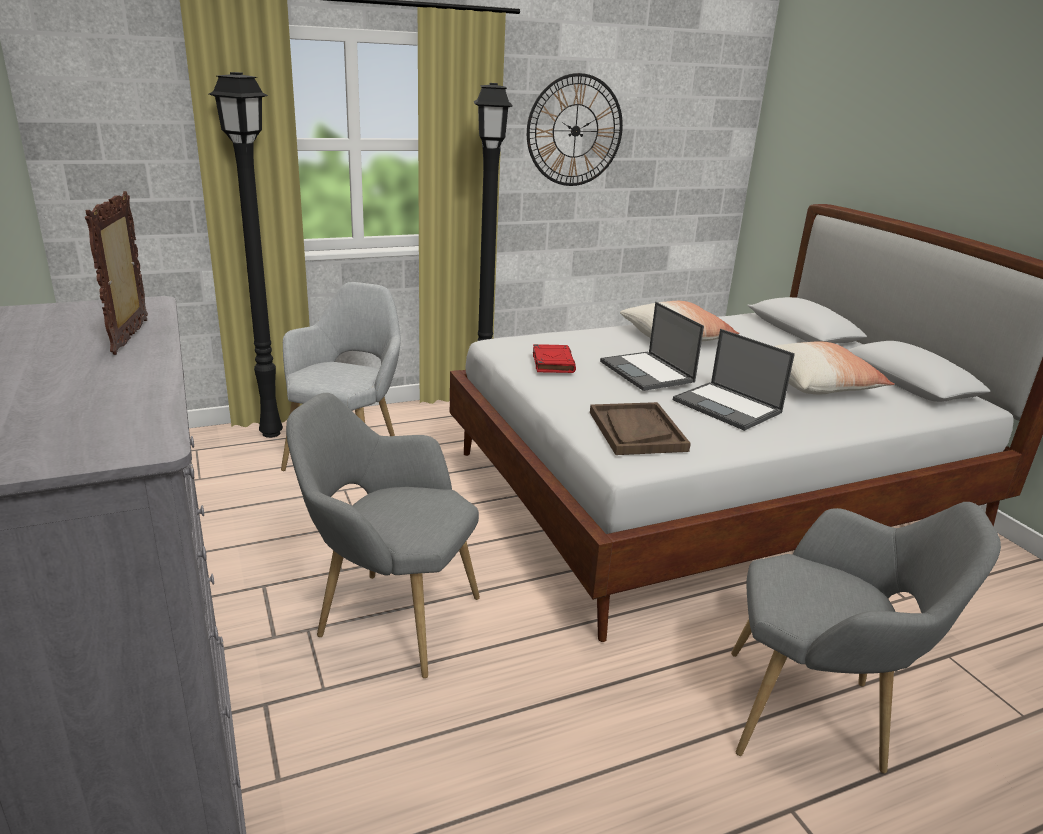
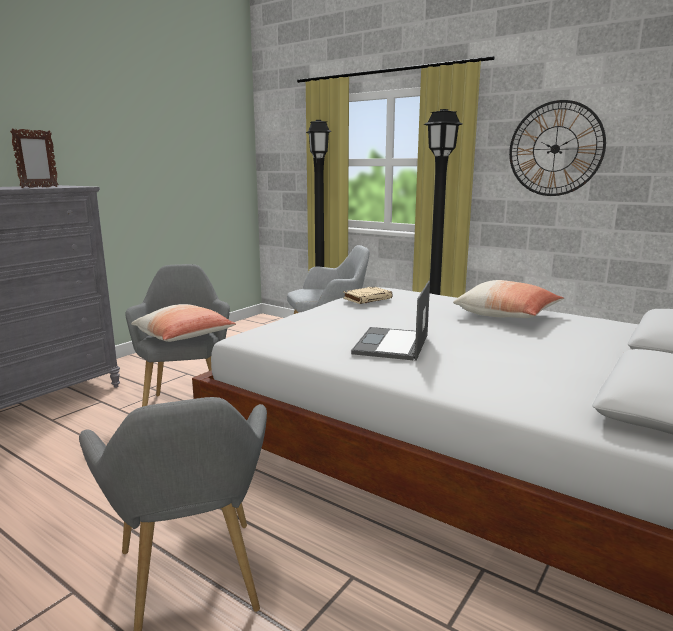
camera: 60 degrees right, 10 degrees down
(132, 337) = (39, 187): picture frame -> picture frame turned 150 degrees clockwise
(552, 362) = (367, 298): red book -> beige book
(636, 431) = (295, 330): brown tray -> none
(647, 372) = (406, 317): laptop -> none
(817, 384) = (525, 366): pillow -> pillow (185, 338)

